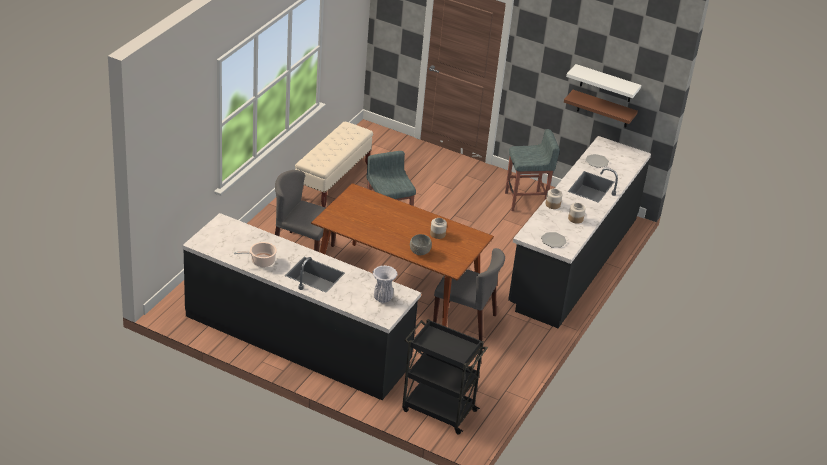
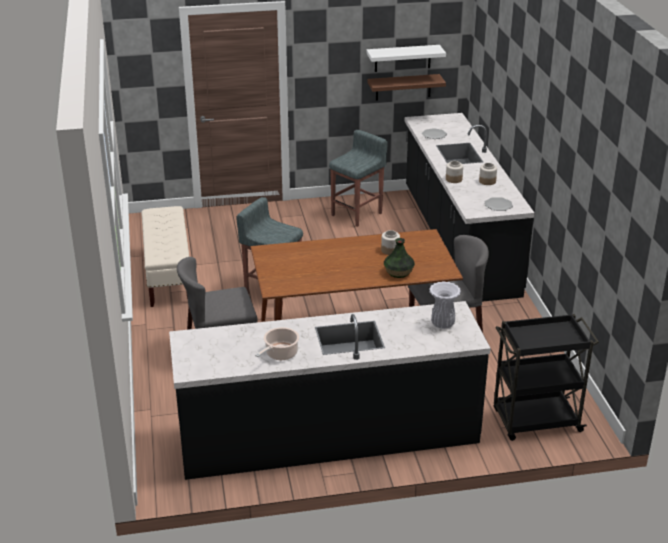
camera: 35 degrees left, 5 degrees down
(419, 252) = (398, 272): grey bowl -> vase

